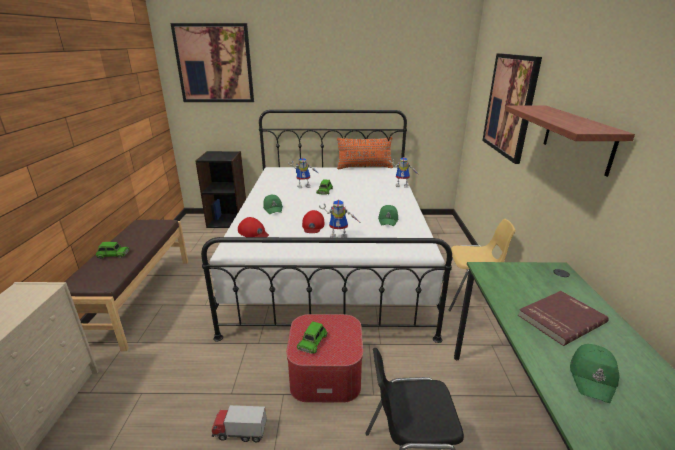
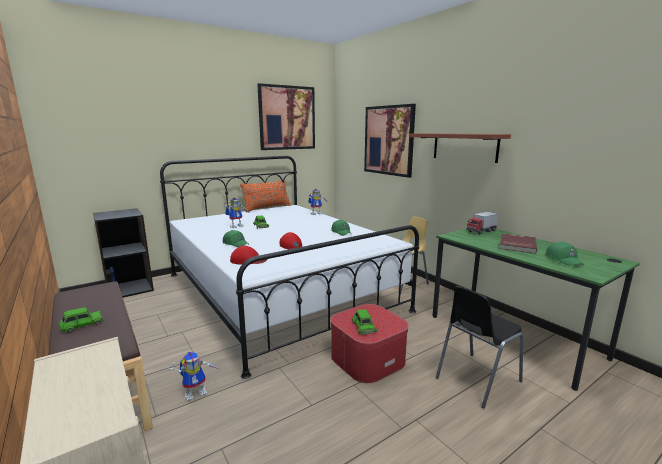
camera: 35 degrees left, 10 degrees down
(214, 64) = (102, 115): picture -> picture (287, 118)
(240, 432) = (353, 423): toy truck -> toy truck (481, 231)
(340, 236) = (324, 247): toy robot -> toy robot (197, 392)

